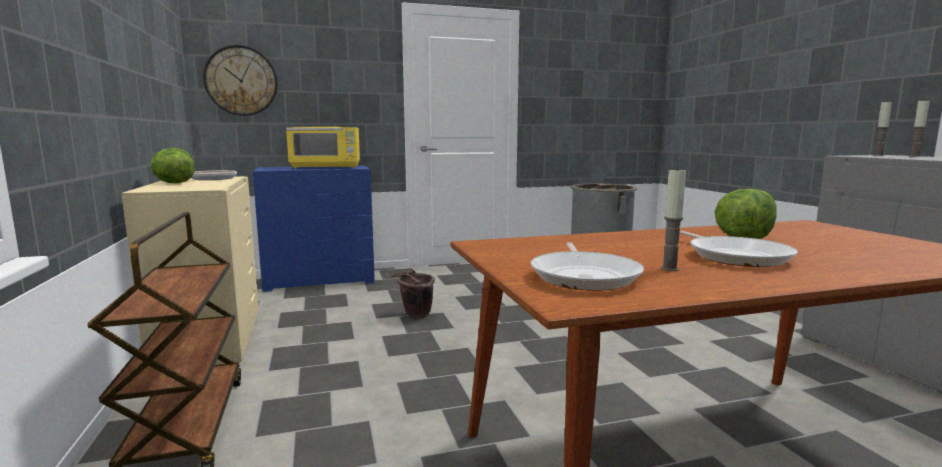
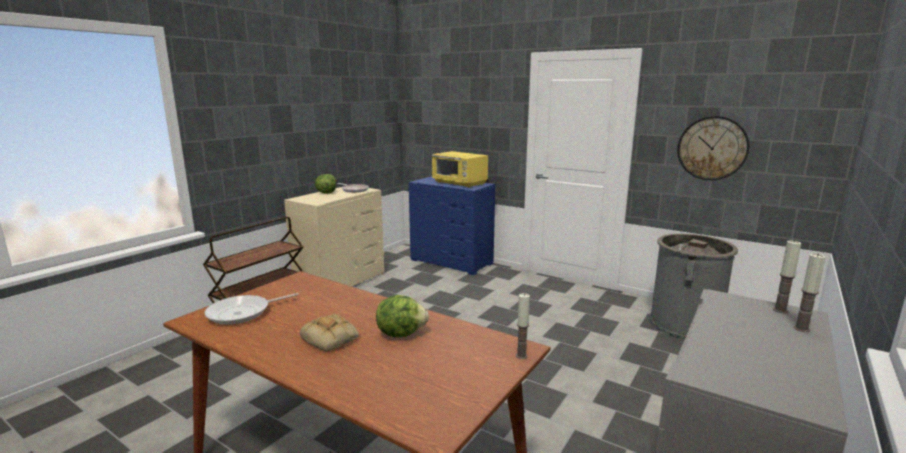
camera: 50 degrees right, 5 degrees up
(241, 81) = (426, 117): wall clock -> wall clock (712, 148)
(414, 316) = (440, 308): brown bucket -> none
(669, 269) = (276, 327): candle -> candle (521, 356)
(735, 256) = (331, 338): frying pan -> bread

